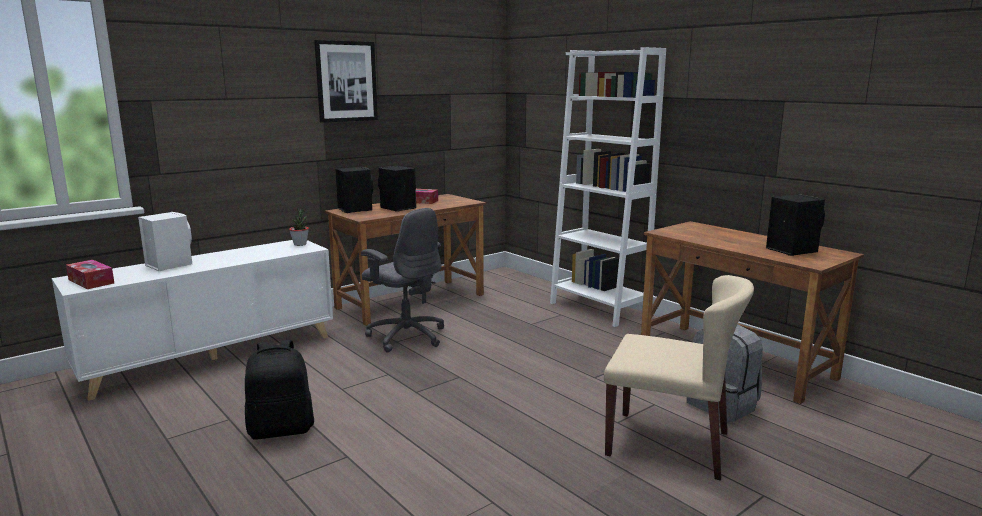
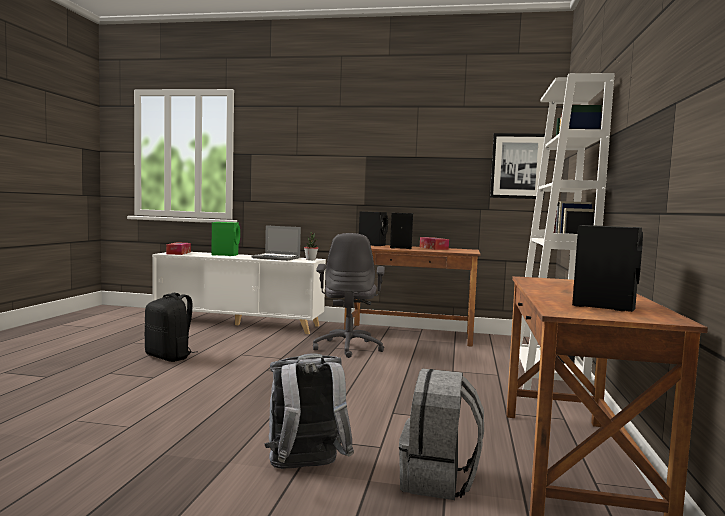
camera: 50 degrees right, 10 degrees down
(169, 265) = (225, 254): white speaker -> green speaker
(256, 252) = (277, 258): none -> laptop
(346, 81) = (386, 145): picture -> picture (518, 166)
(669, 444) = (305, 469): beige chair -> grey backpack

